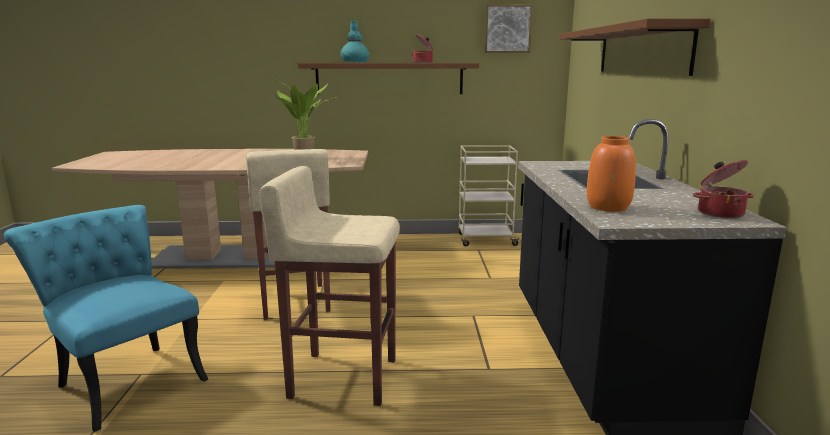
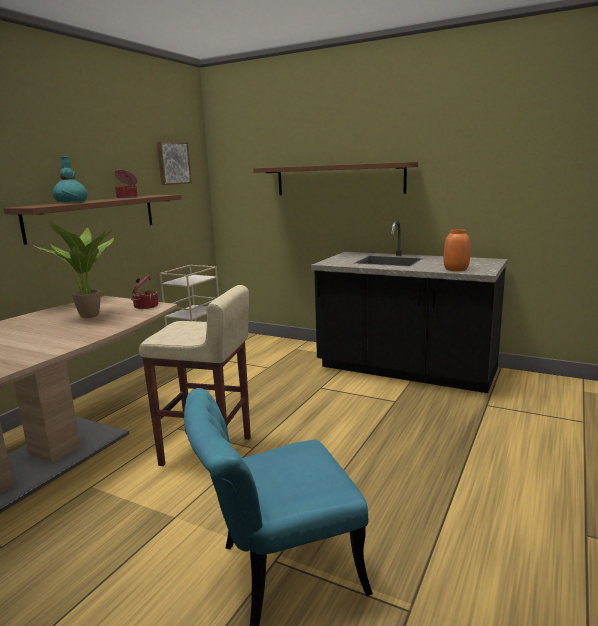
camera: 60 degrees left, 0 degrees up
(342, 377) = (367, 452): beige stool -> none
(719, 213) = (480, 260): cooking pot -> cooking pot (145, 306)

